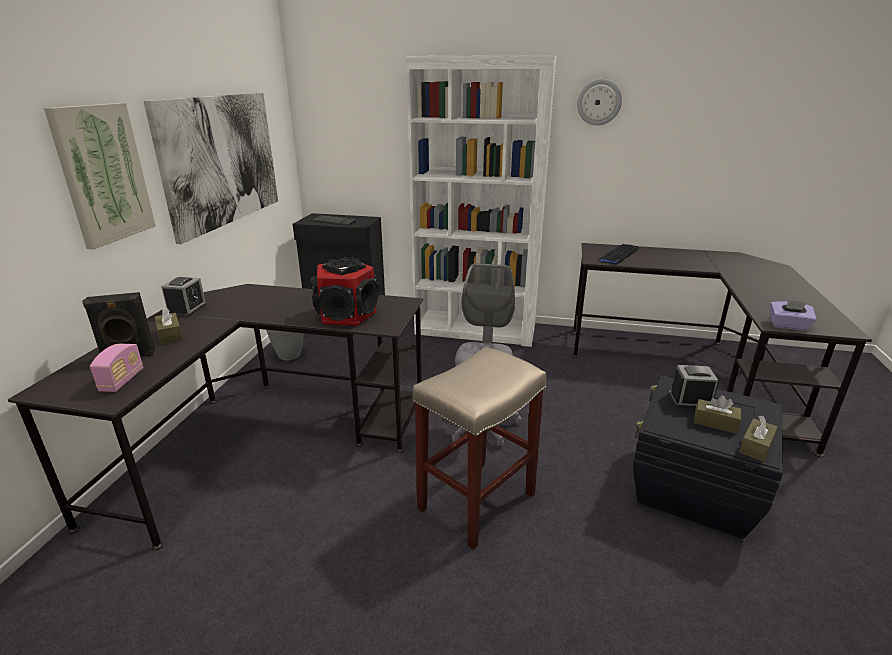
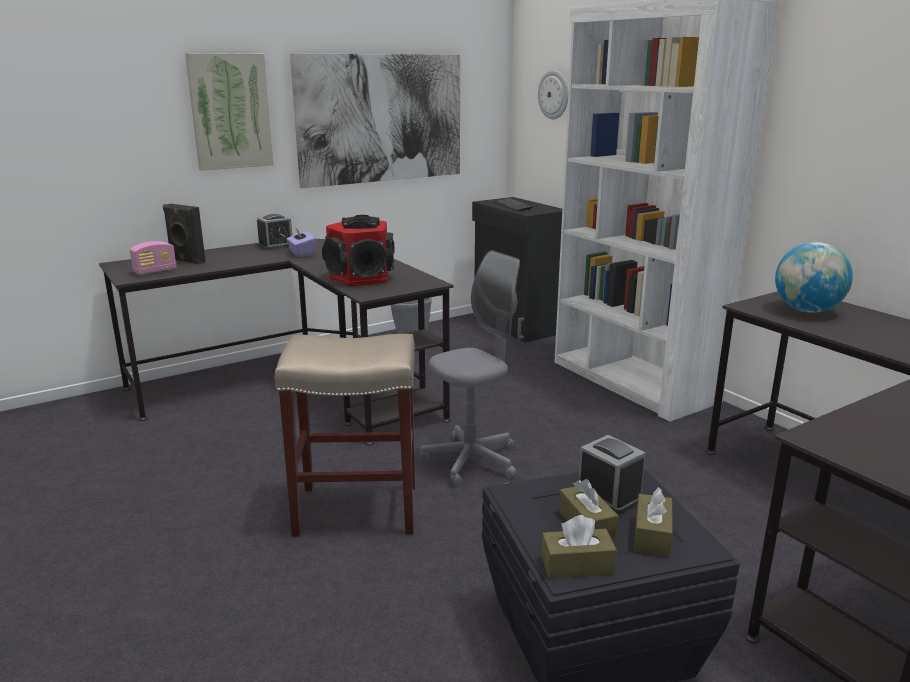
camera: 45 degrees right, 5 degrees down
(170, 335) = (232, 257): brown tissue box -> brown tissue box (652, 535)
(599, 102) = (837, 66): wall clock -> wall clock (554, 95)
(618, 255) = (807, 311): keyboard -> globe
(788, 326) = (839, 448): purple tissue box -> purple tissue box (301, 253)

